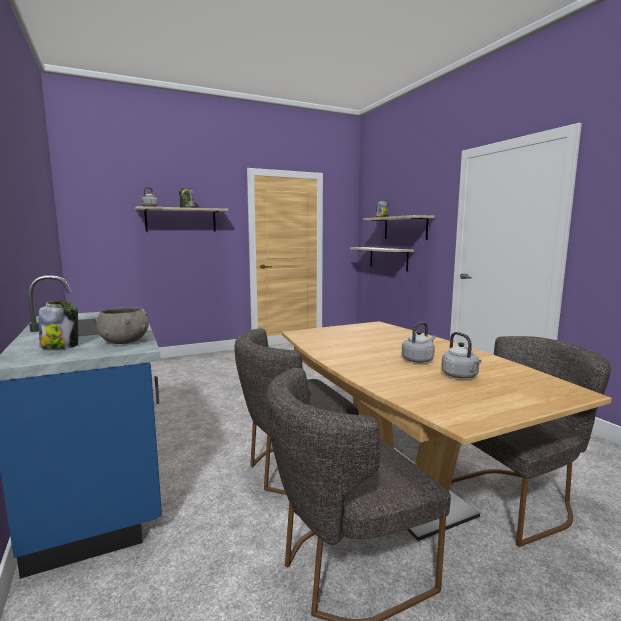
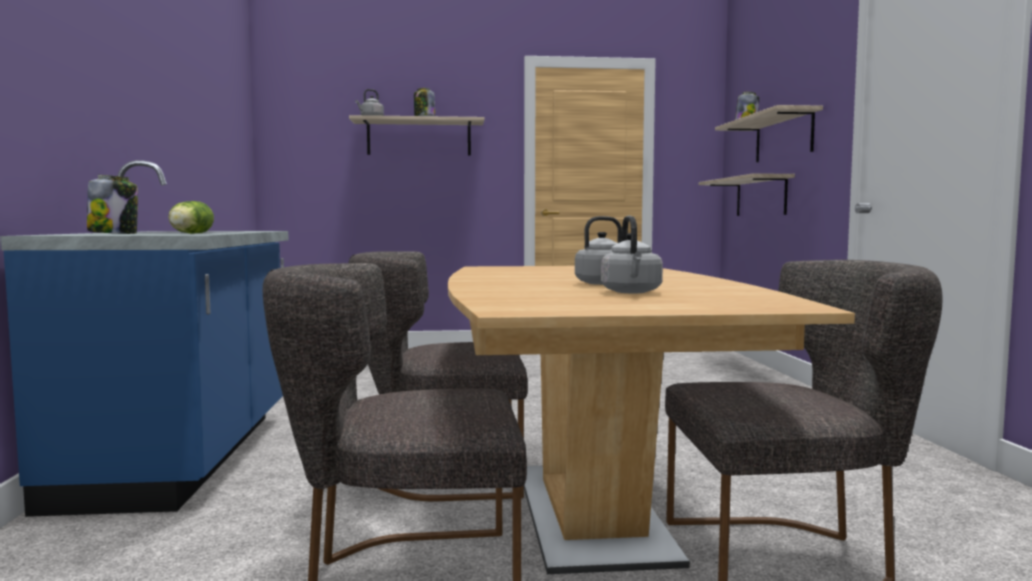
camera: 20 degrees right, 5 degrees down
(124, 341) = (189, 233): grey bowl -> lettuce

